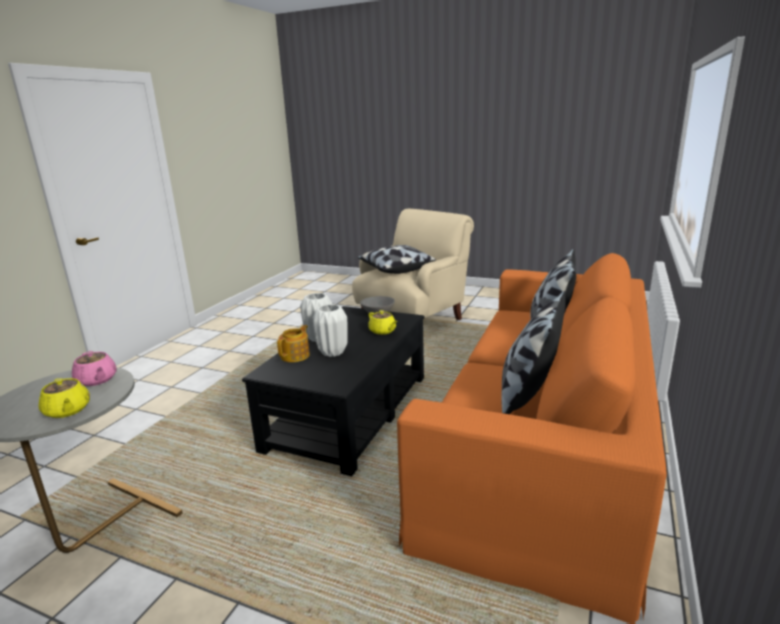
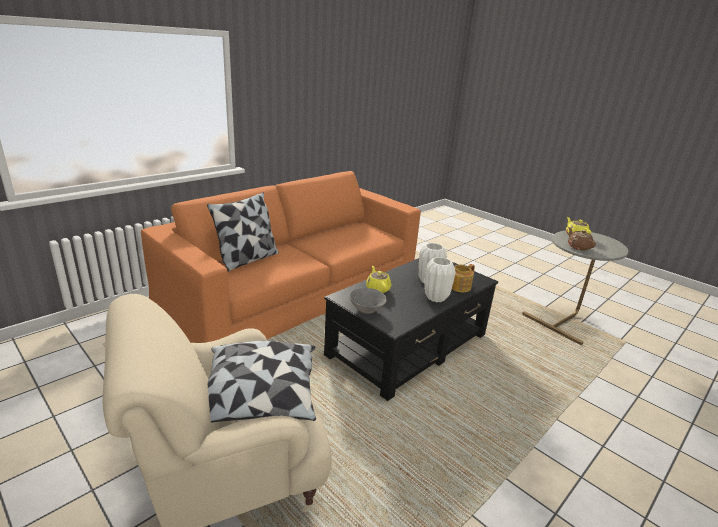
camera: 160 degrees left, 5 degrees up
(97, 380) = (578, 247): pink teapot -> brown teapot
(528, 394) = (331, 234): pillow -> none

